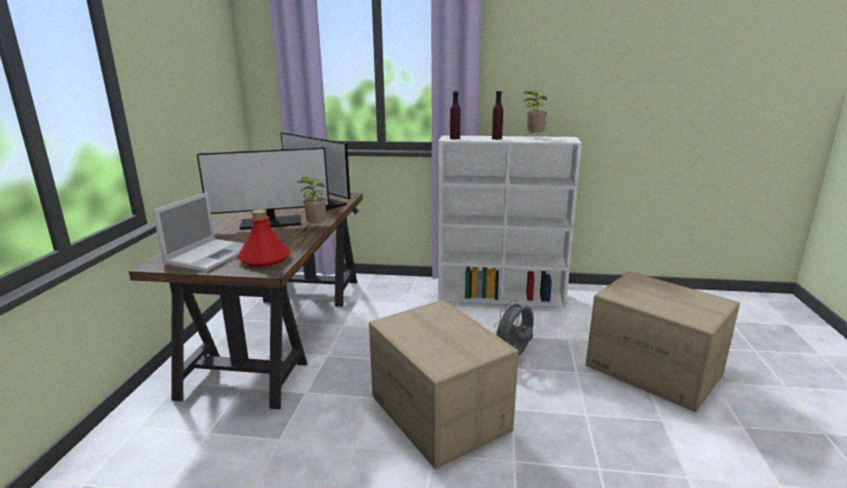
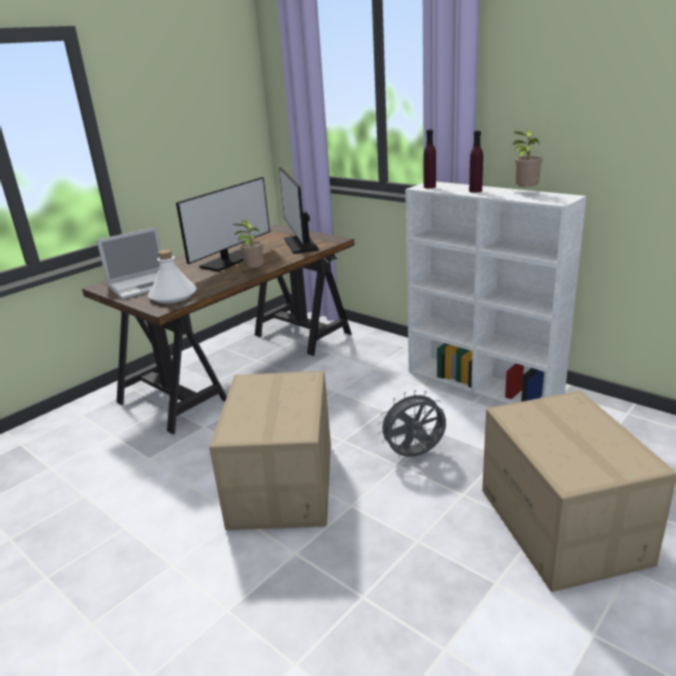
camera: 35 degrees right, 5 degrees up
(265, 259) = (173, 296): red bottle -> white bottle
(271, 223) = (229, 261): monitor -> monitor turned 75 degrees counterclockwise

